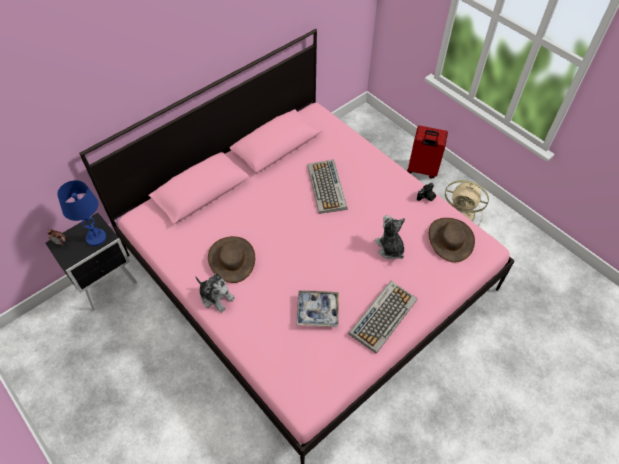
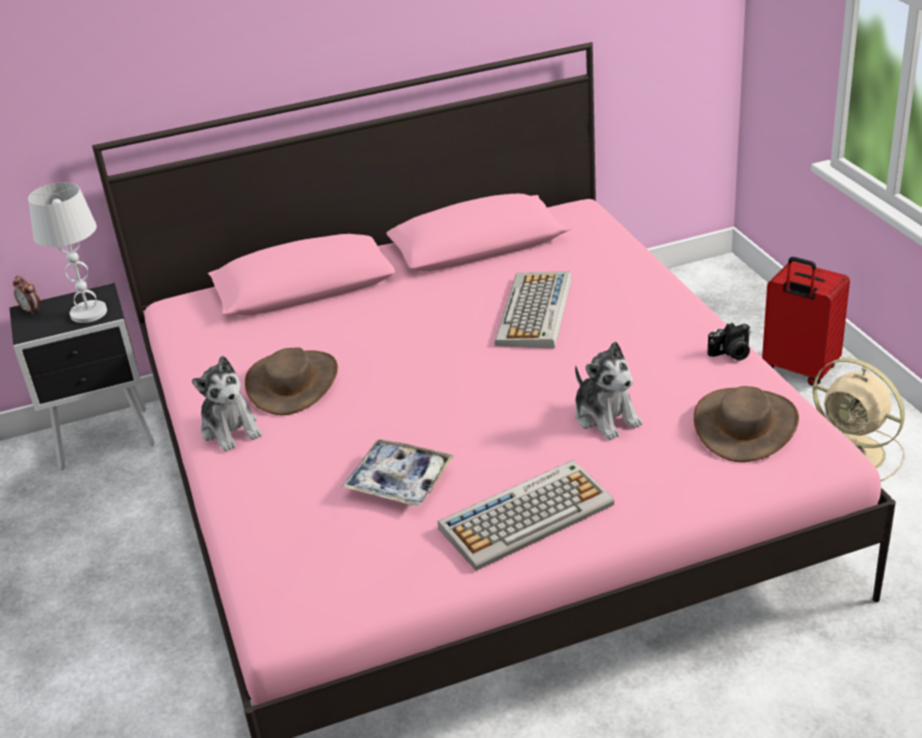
camera: 25 degrees right, 20 degrees down
(96, 238) = (88, 313): blue table lamp -> white table lamp
(389, 248) = (606, 417): plush toy -> plush toy turned 150 degrees clockwise

